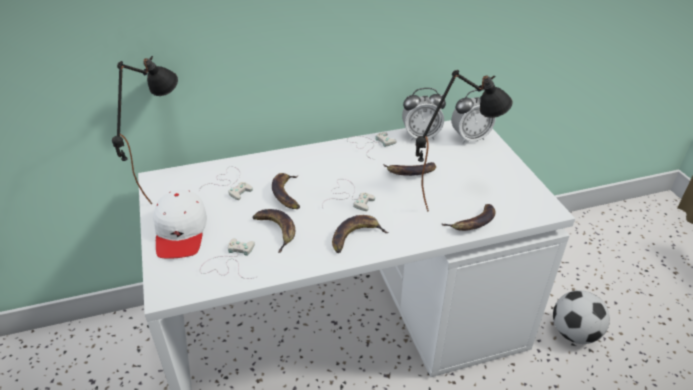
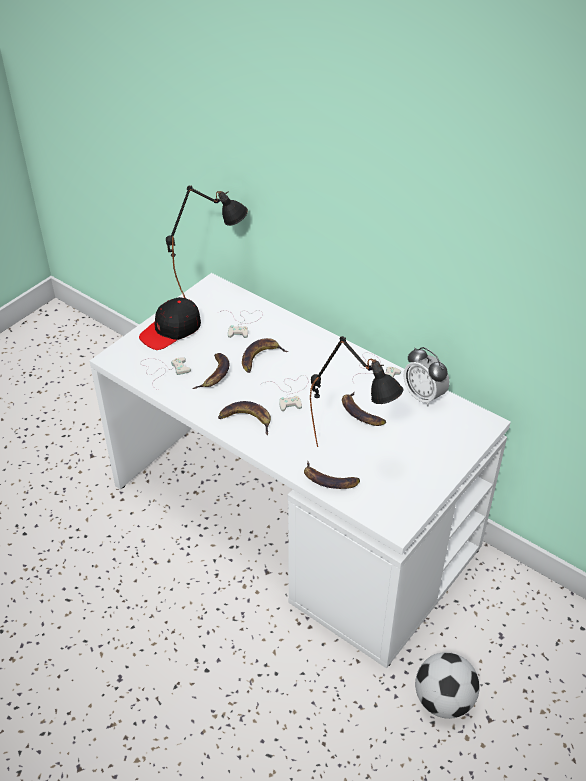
camera: 55 degrees right, 5 degrees up
(181, 232) = (171, 330): white cap -> black cap
(470, 138) = (458, 430): alarm clock -> none

